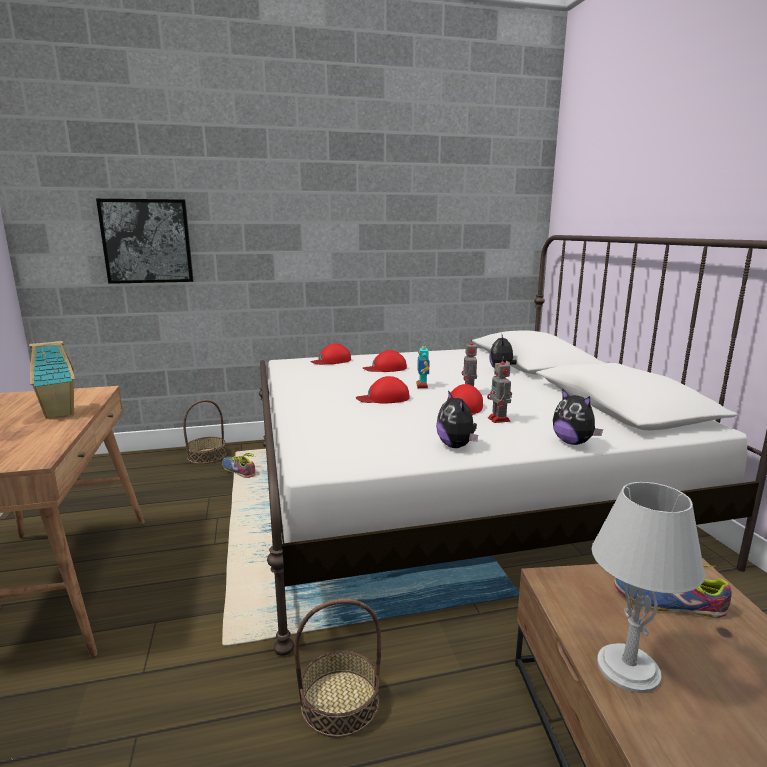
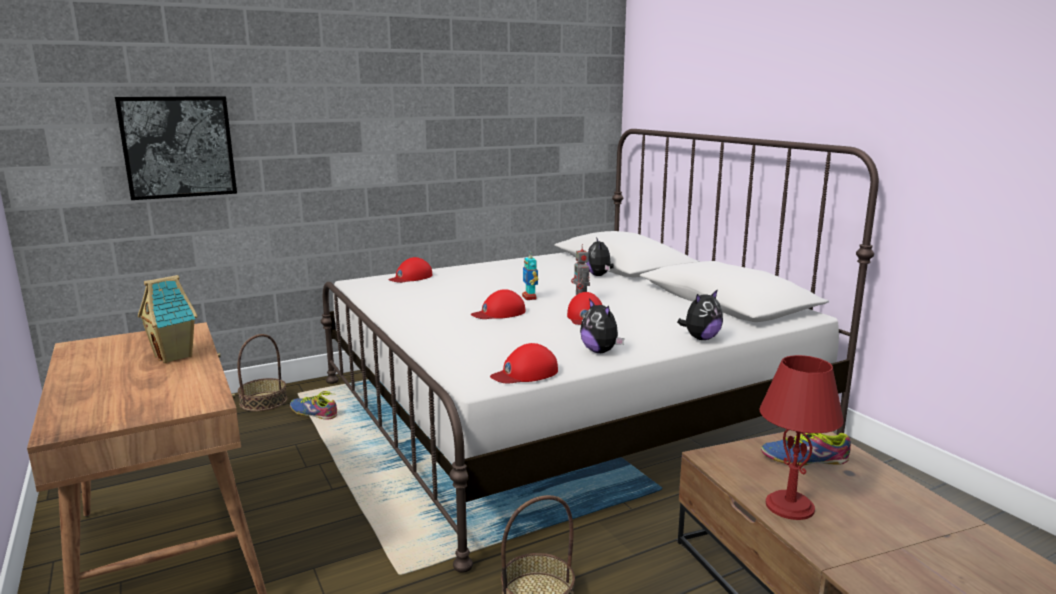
camera: 15 degrees left, 0 degrees up
(385, 368) = (477, 281): red cap -> red cap (525, 373)
(499, 420) = (625, 324): toy robot -> none
(573, 442) = (701, 338): plush toy -> plush toy turned 75 degrees counterclockwise
(629, 668) = (790, 506): grey table lamp -> red table lamp

